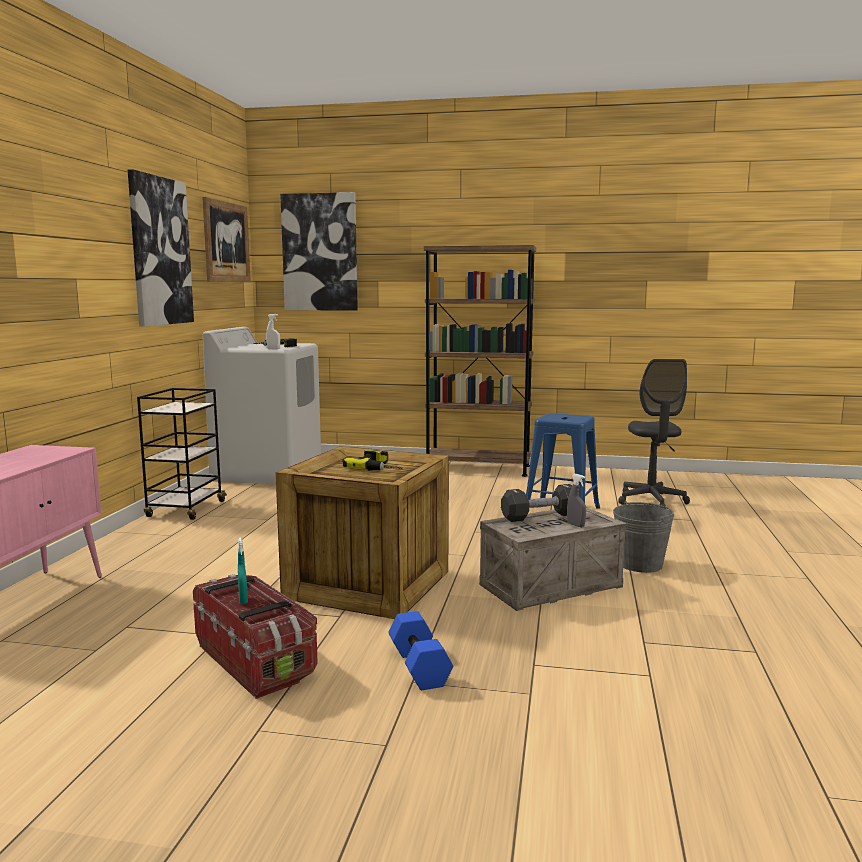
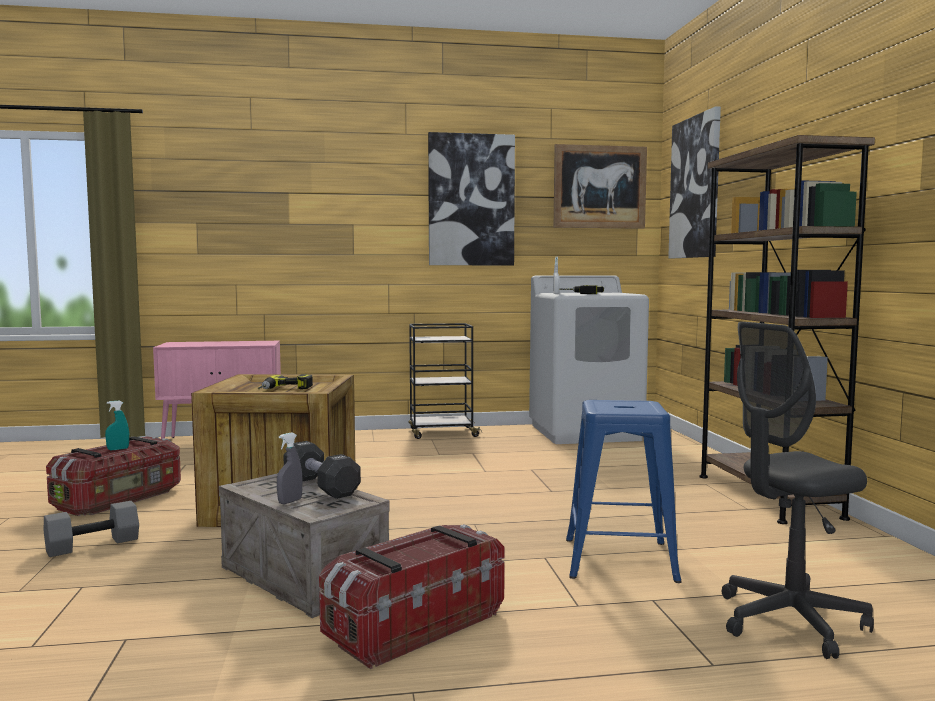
camera: 70 degrees right, 5 degrees down
(421, 667) = (92, 545): blue dumbbell -> grey dumbbell
(640, 564) = (413, 626): grey bucket -> storage box

